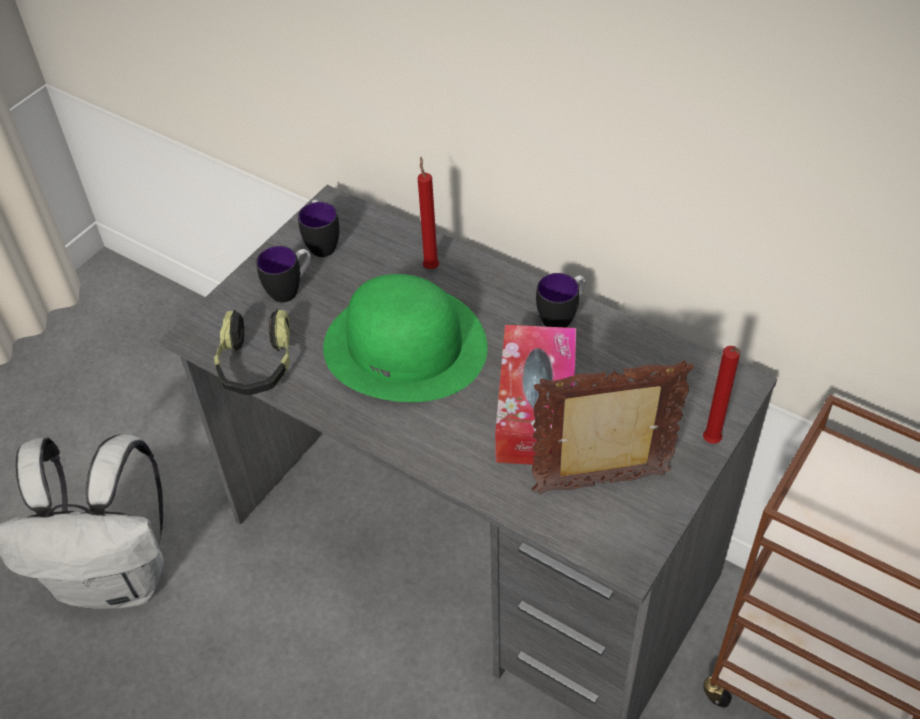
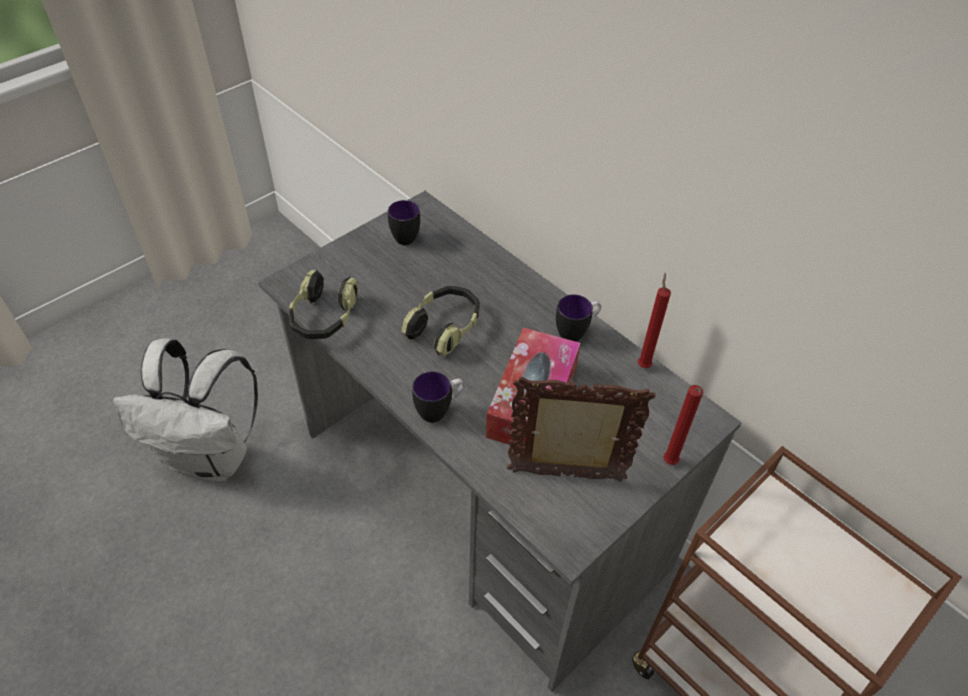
camera: 10 degrees right, 0 degrees up
(290, 290) = (370, 264): mug -> mug (439, 410)
(406, 345) = (444, 327): green hat -> headphones
(431, 266) = (484, 269): red candle -> red candle (643, 364)

